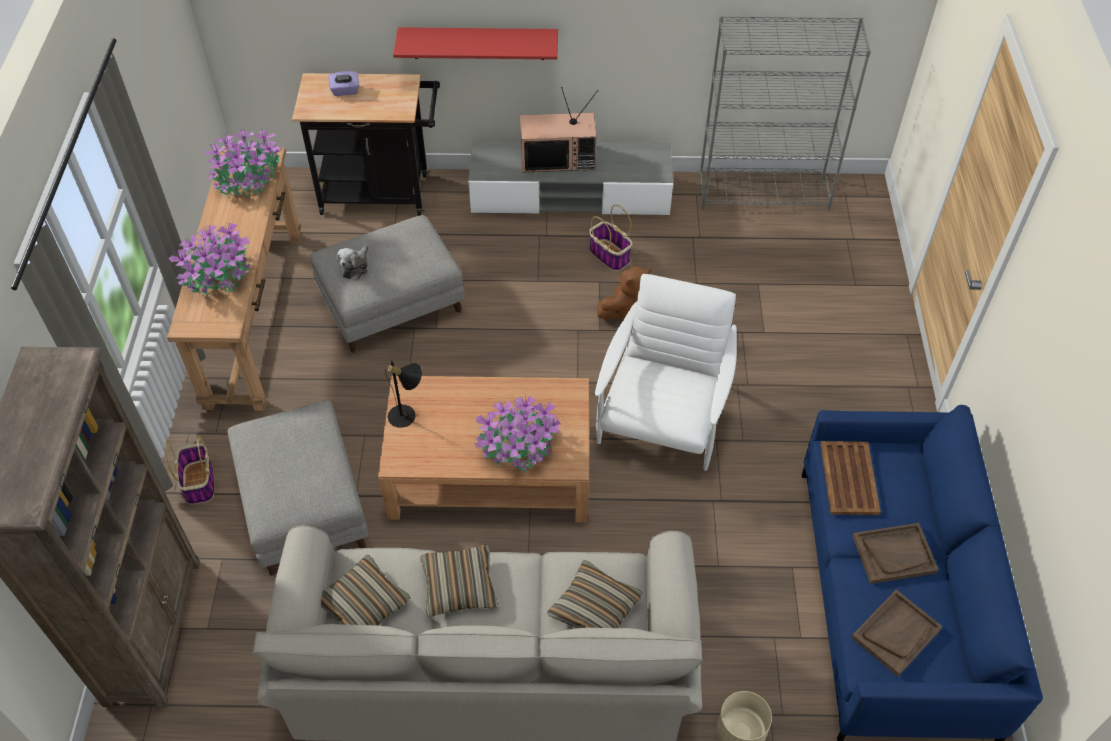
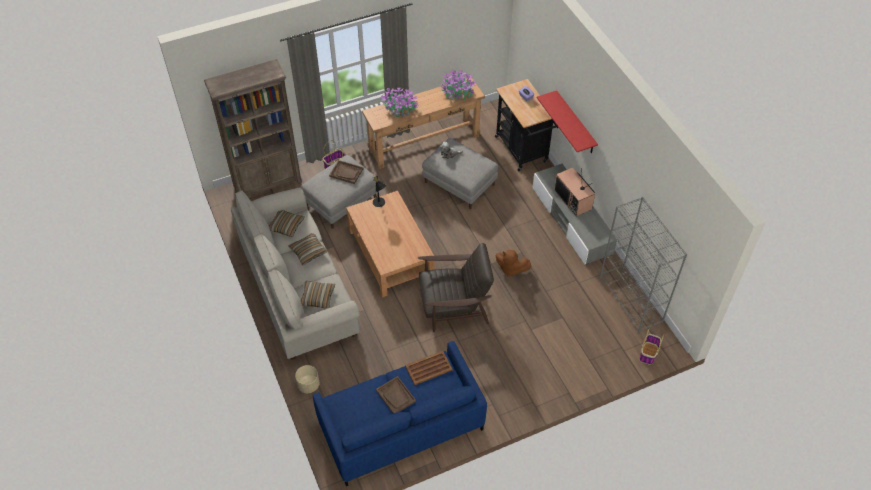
camera: 65 degrees right, 0 degrees up
(519, 447) = (384, 246): potted plant -> none
(610, 255) = (541, 251): basket -> basket (648, 353)
(663, 418) = (454, 306): white armchair -> brown armchair
(896, 633) = (355, 406): brown tray -> brown tray (346, 172)

